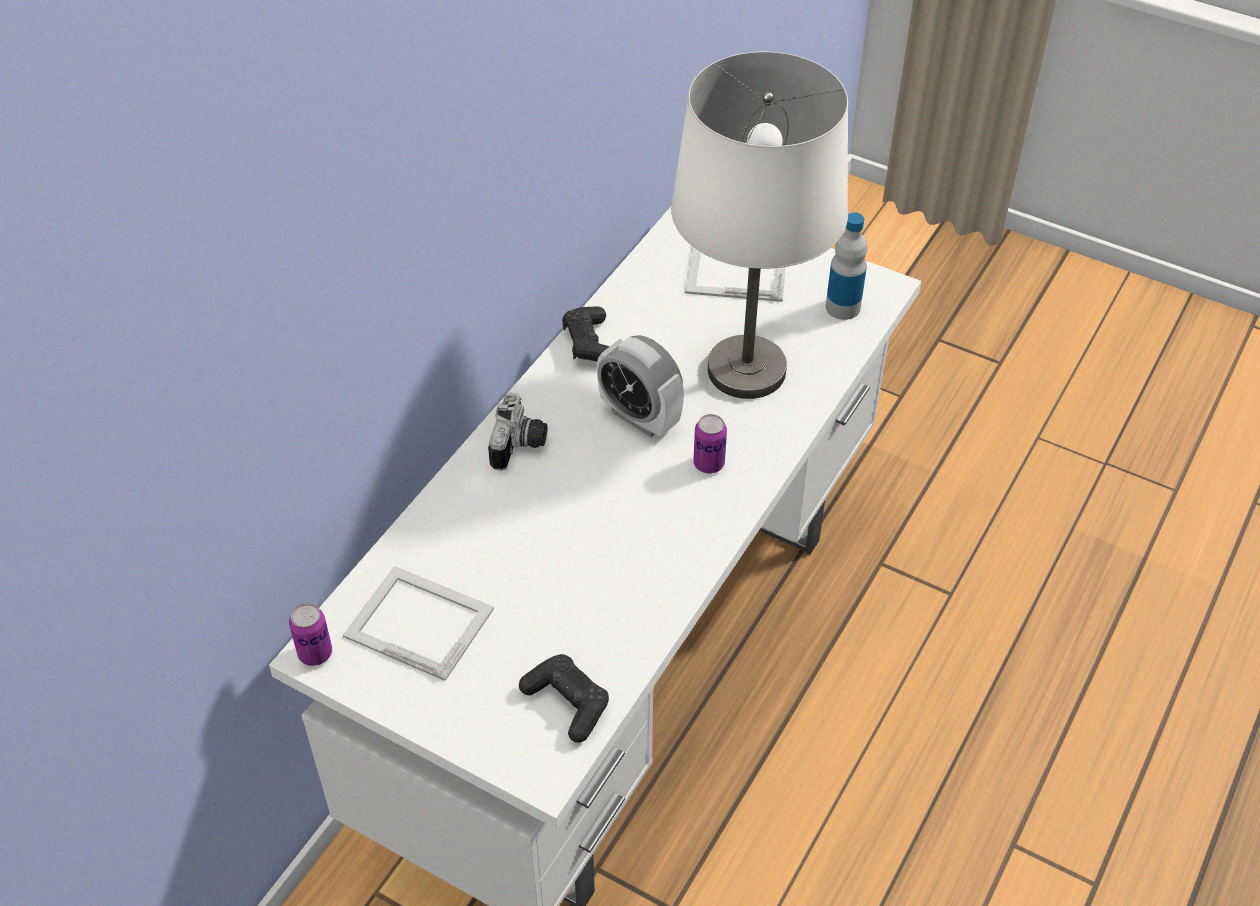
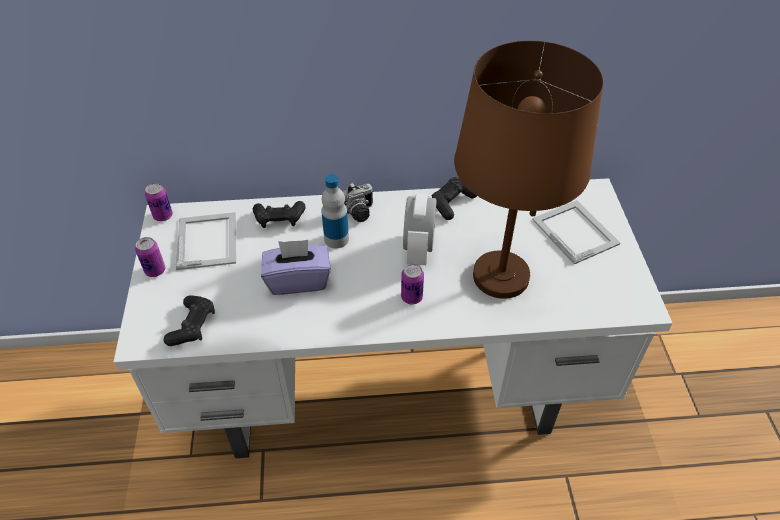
camera: 55 degrees right, 0 degrees up
(423, 706) = (155, 270): none -> can
(453, 525) = (279, 219): none -> black game controller
(584, 557) = (298, 280): none -> purple tissue box
(746, 371) = (500, 277): white table lamp -> brown table lamp
(843, 307) = (602, 295): bottle -> bottle (336, 239)

